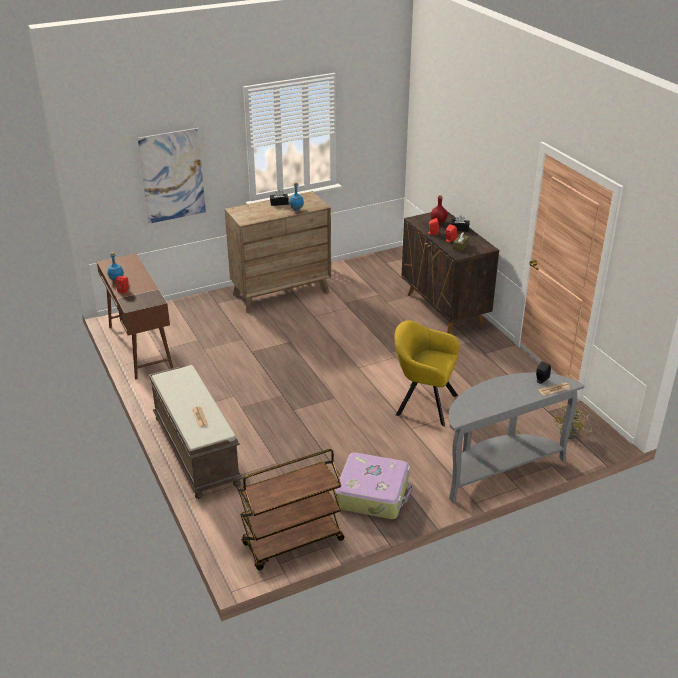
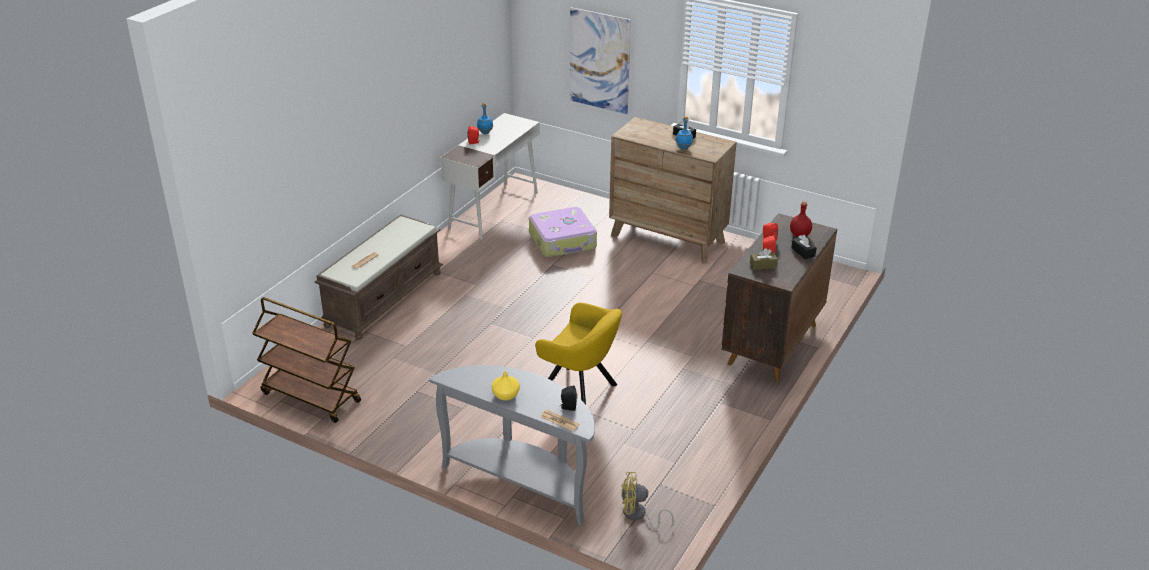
camera: 55 degrees right, 0 degrees up
(140, 347) = (494, 210): brown desk -> white desk
(373, 494) = (412, 416): suitcase -> suitcase (563, 241)
(423, 403) = (580, 394): yellow armchair -> yellow armchair turned 135 degrees clockwise
(505, 400) = (506, 395): none -> yellow vase

